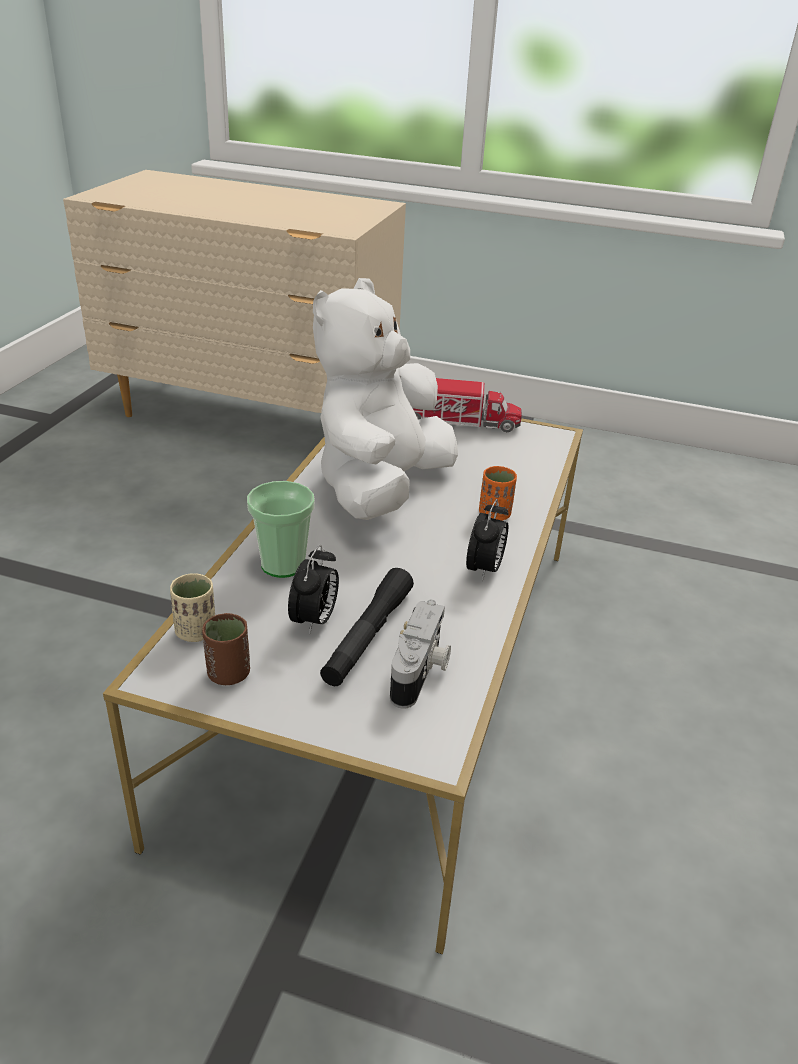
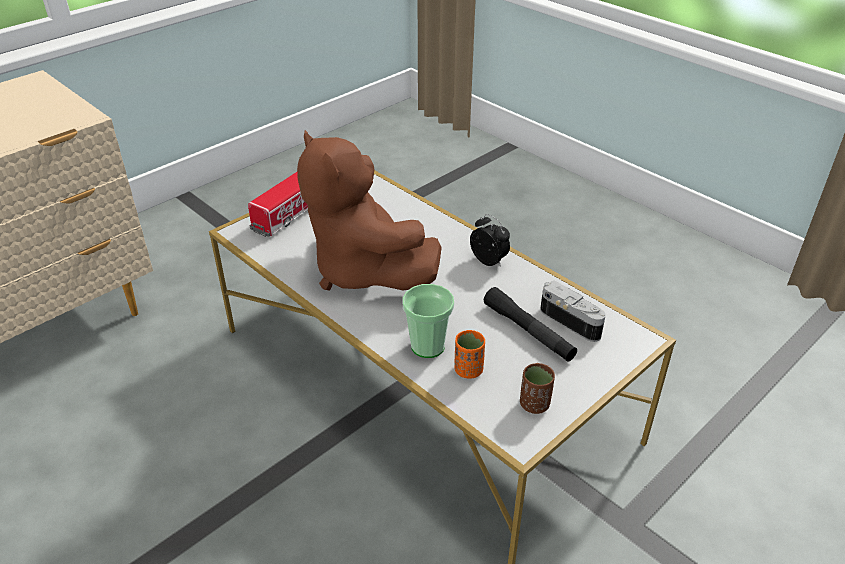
camera: 60 degrees left, 5 degrees up
(196, 632) = (482, 409): beige cup -> none
(314, 621) = (500, 350): alarm clock -> none
(381, 488) = (364, 271): white plush toy -> brown plush toy
(494, 515) = (433, 235): orange cup -> orange cup (468, 370)

